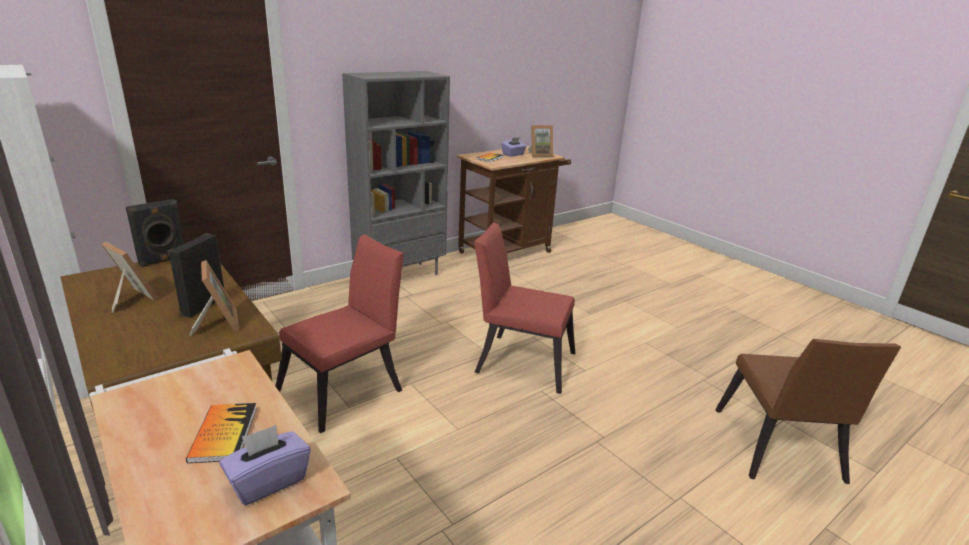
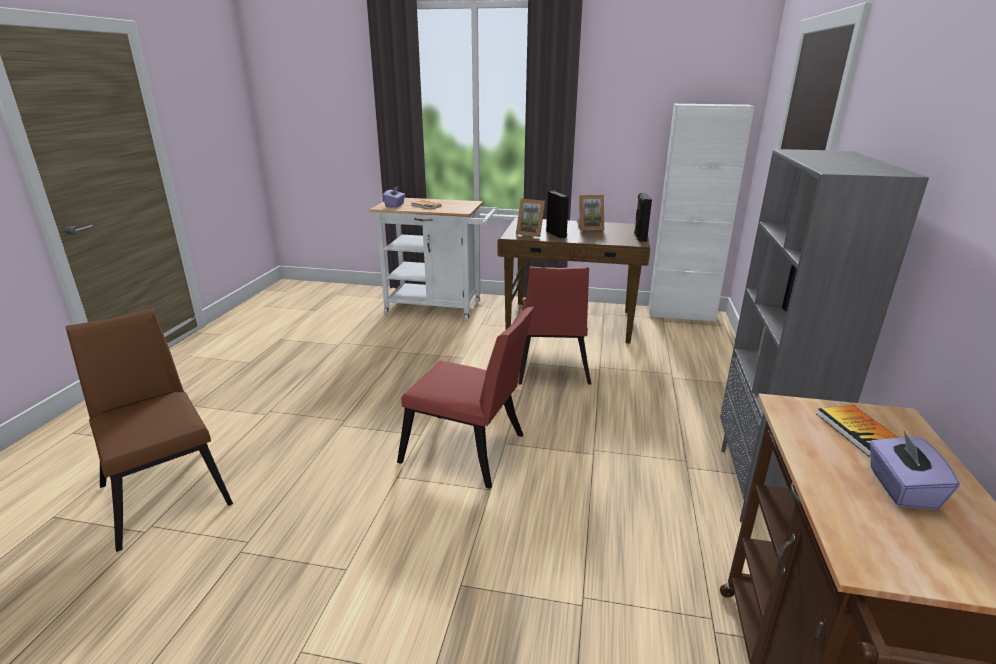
camera: 140 degrees right, 0 degrees up
(519, 360) = (469, 452): red chair -> red chair turned 45 degrees clockwise
(539, 155) = (883, 538): picture frame -> none

